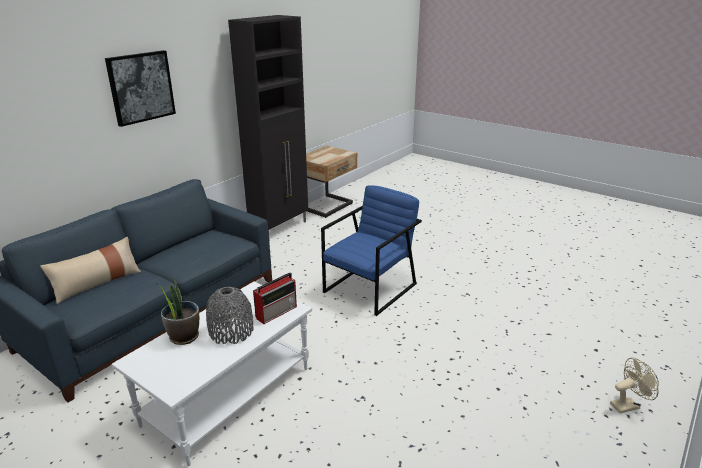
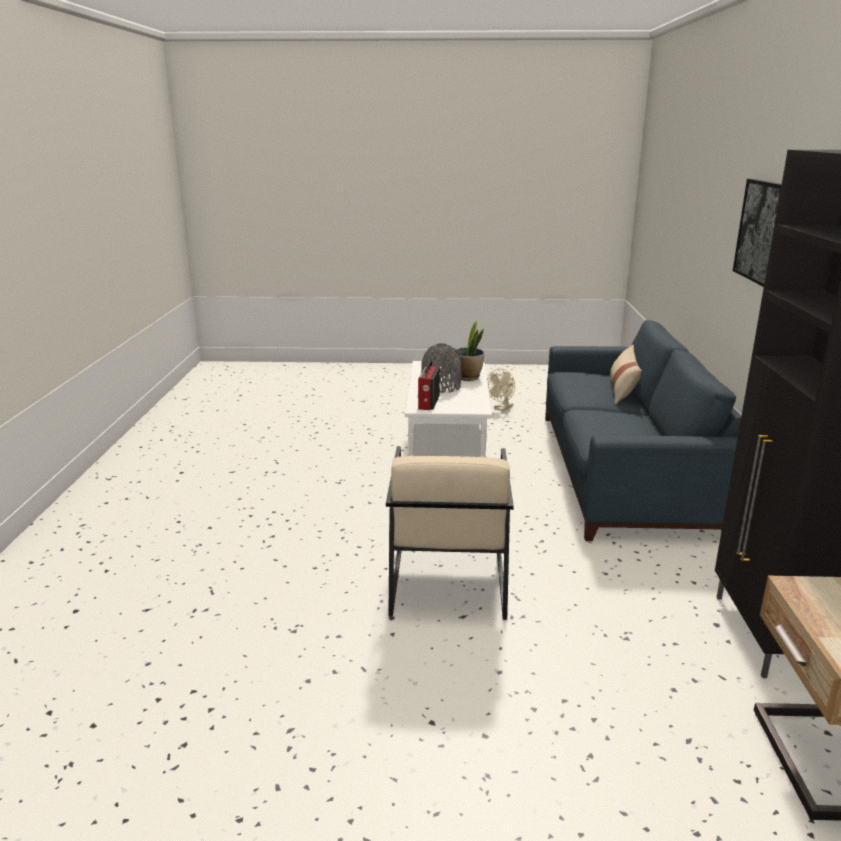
camera: 145 degrees right, 5 degrees down
(370, 288) = (447, 581): blue armchair -> beige armchair
(628, 405) = (57, 559): beige fan -> beige fan (502, 408)

